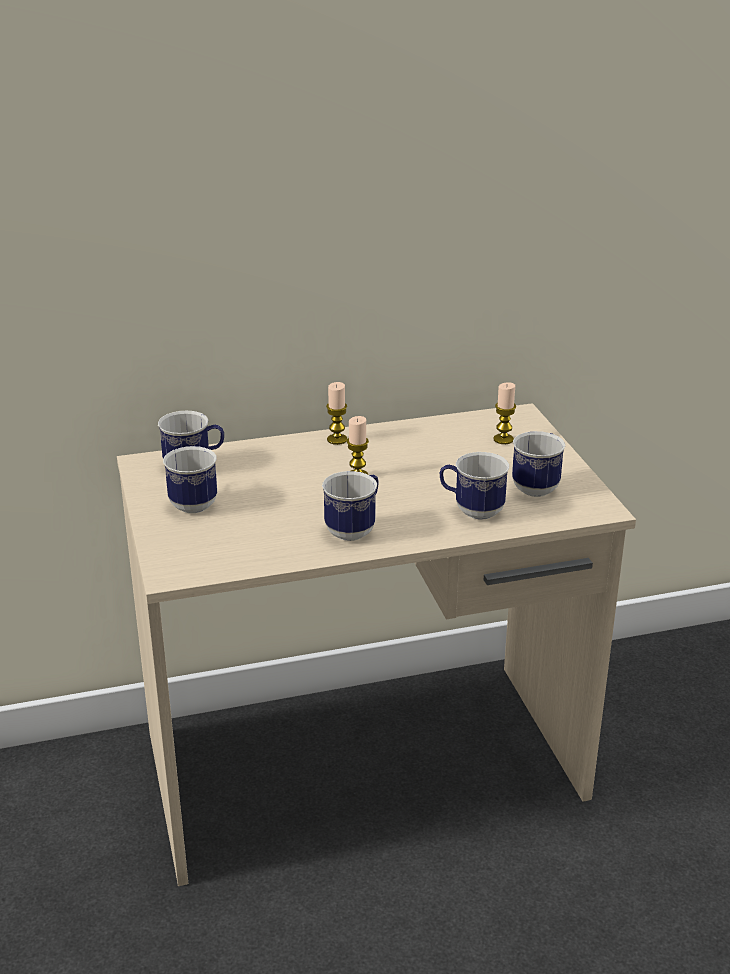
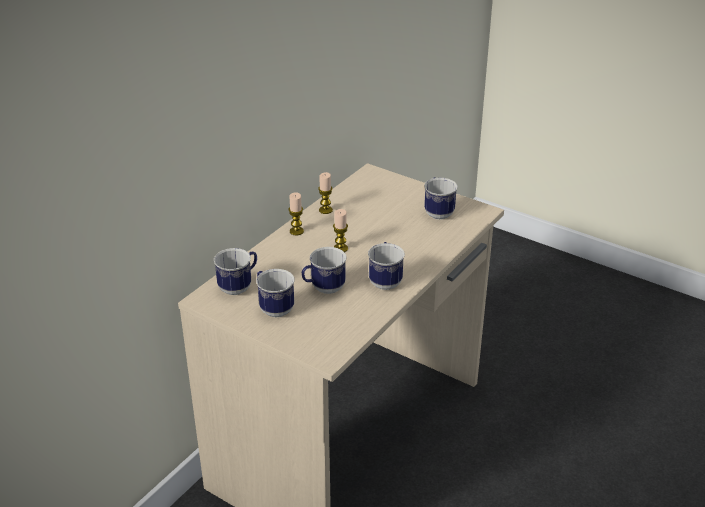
camera: 40 degrees left, 5 degrees up
(472, 511) = (426, 241): mug -> mug (323, 289)
(503, 439) = (384, 192): candle -> candle (325, 210)

